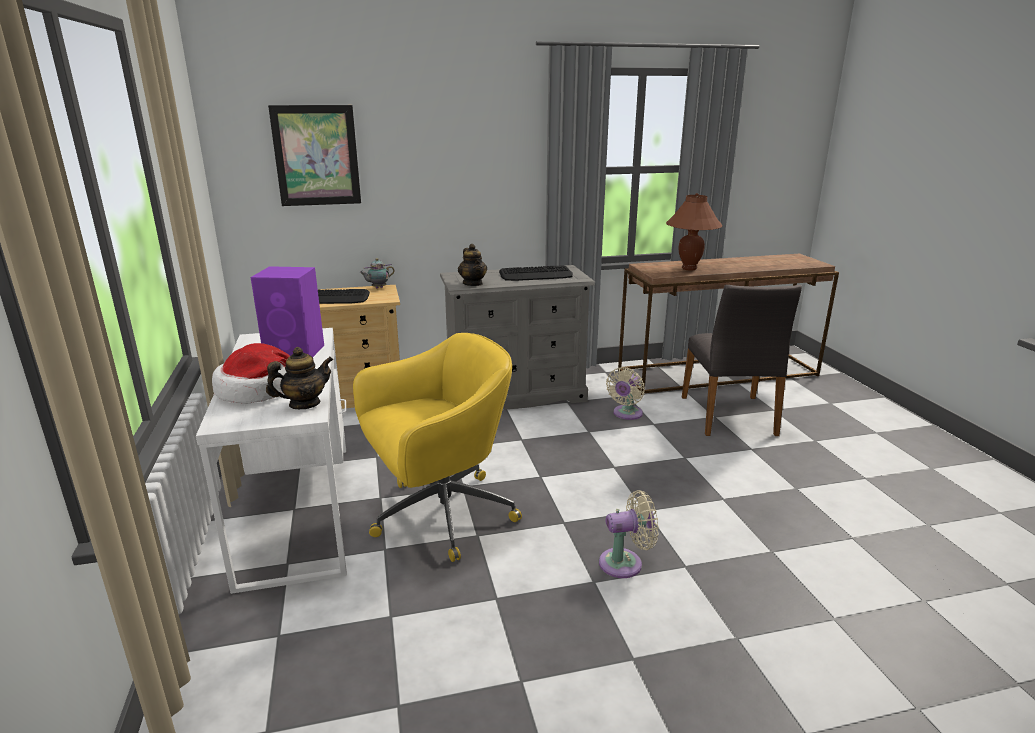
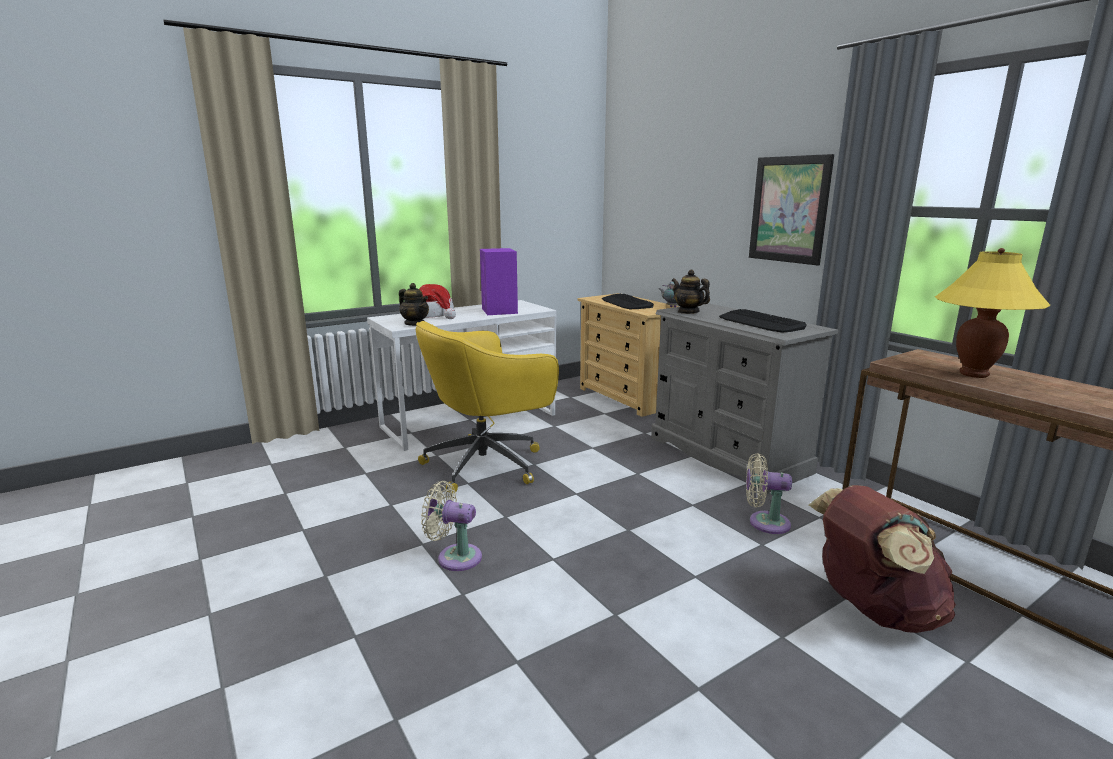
camera: 70 degrees right, 5 degrees down
(316, 156) = (658, 183): picture -> picture (789, 209)
(440, 515) = (487, 464): yellow office chair -> yellow office chair turned 105 degrees clockwise
(473, 284) = (688, 312): teapot -> teapot turned 90 degrees clockwise
(625, 563) = (455, 557): beige fan -> beige fan turned 135 degrees clockwise
(689, 268) = (973, 374): brown table lamp -> yellow table lamp
(729, 416) = (872, 610): grey chair -> brown backpack

